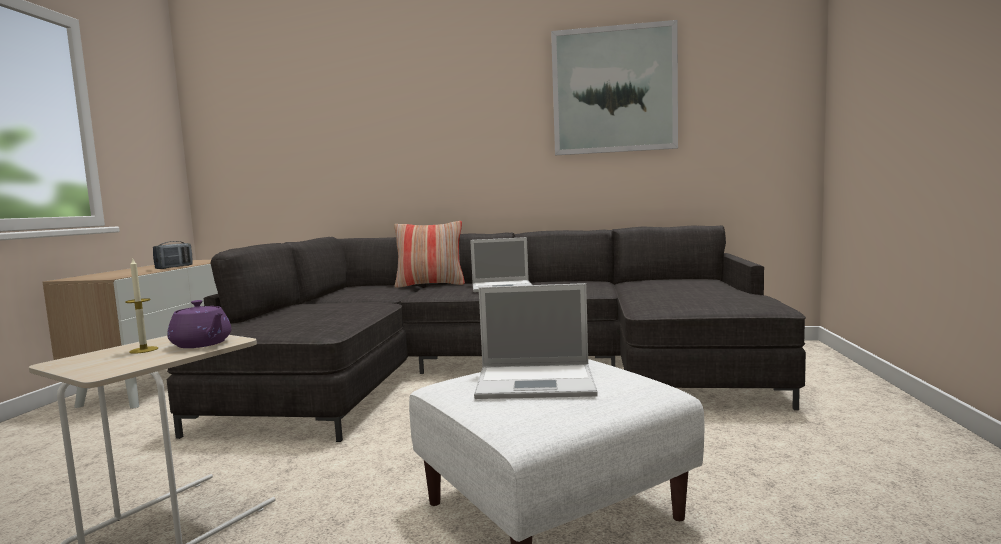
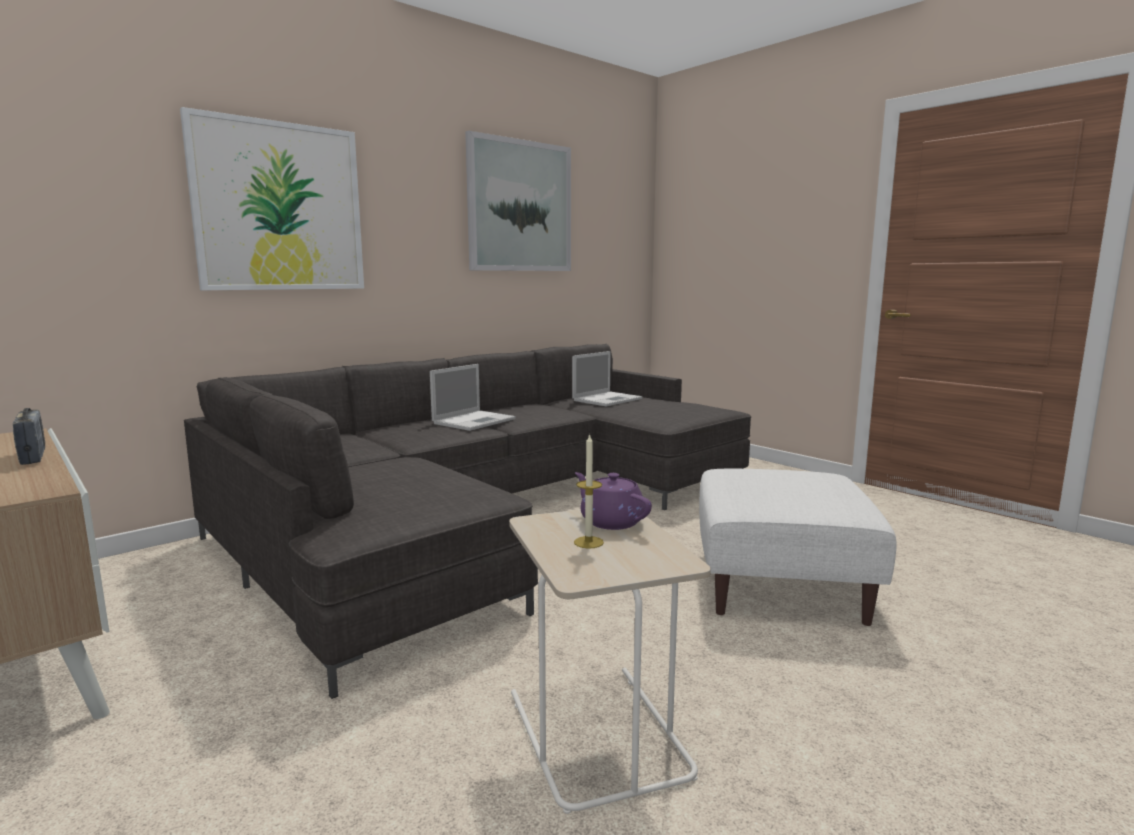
camera: 50 degrees left, 5 degrees up
(202, 344) = (611, 521): purple teapot -> purple teapot turned 120 degrees counterclockwise
(395, 121) = (279, 207): none -> picture
(430, 285) = (373, 430): pillow -> none
(538, 382) = (778, 488): laptop -> laptop (608, 399)

